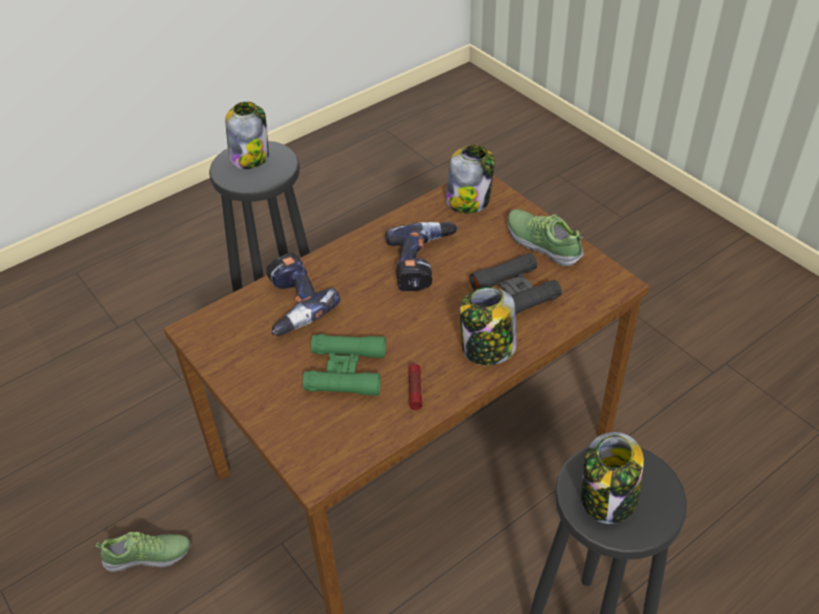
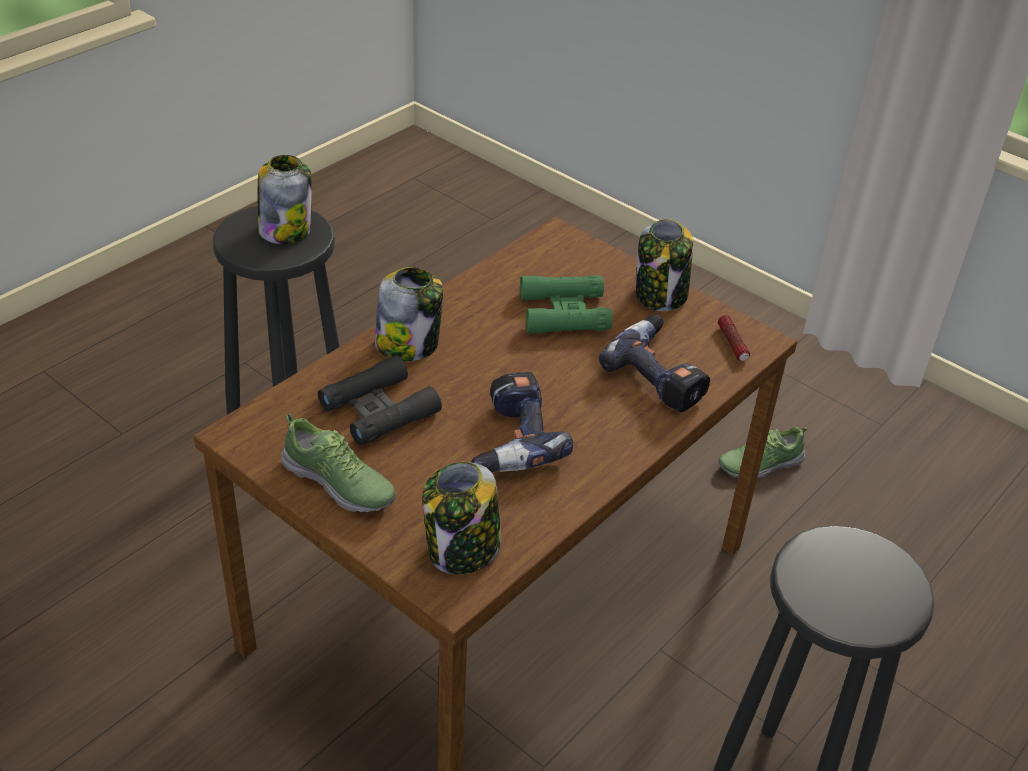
camera: 165 degrees right, 5 degrees down
(250, 157) = (871, 598): jar -> jar (661, 295)
(415, 390) = (483, 301): flashlight -> flashlight (732, 344)

